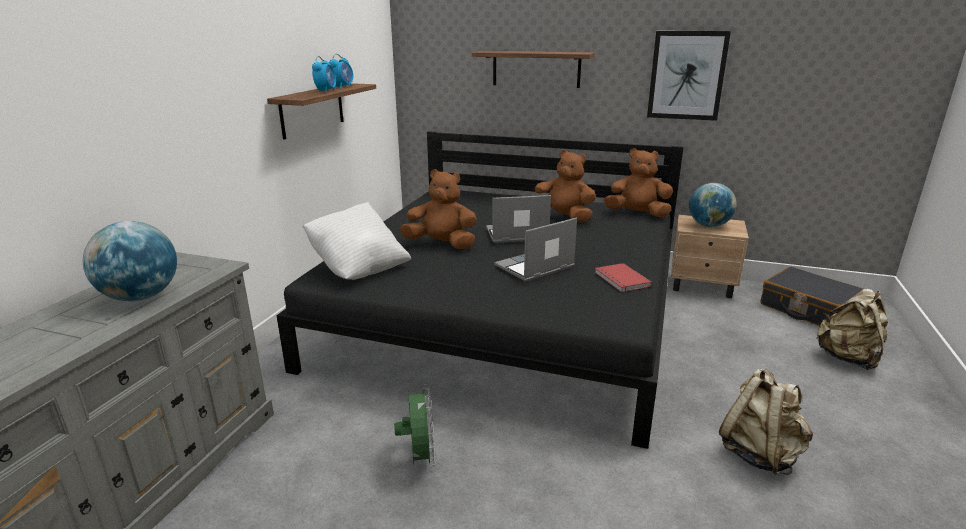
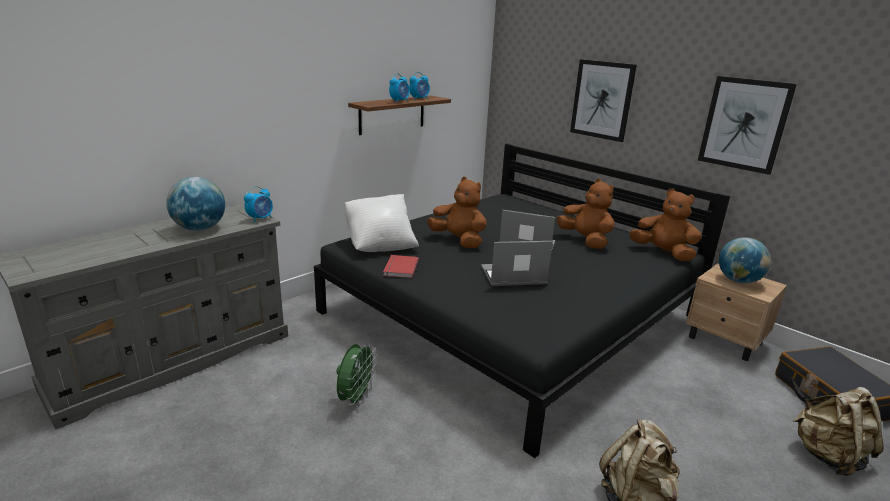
camera: 25 degrees right, 0 degrees up
(217, 265) = (260, 218): none -> alarm clock
(536, 69) = (602, 100): shelf -> picture
(620, 280) = (576, 305): red book -> red book (399, 268)

